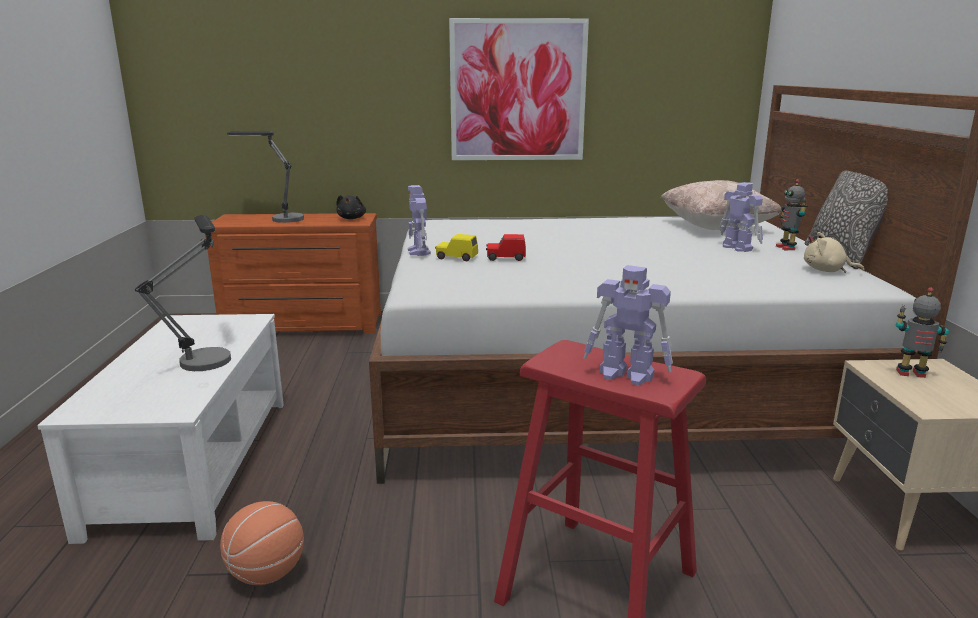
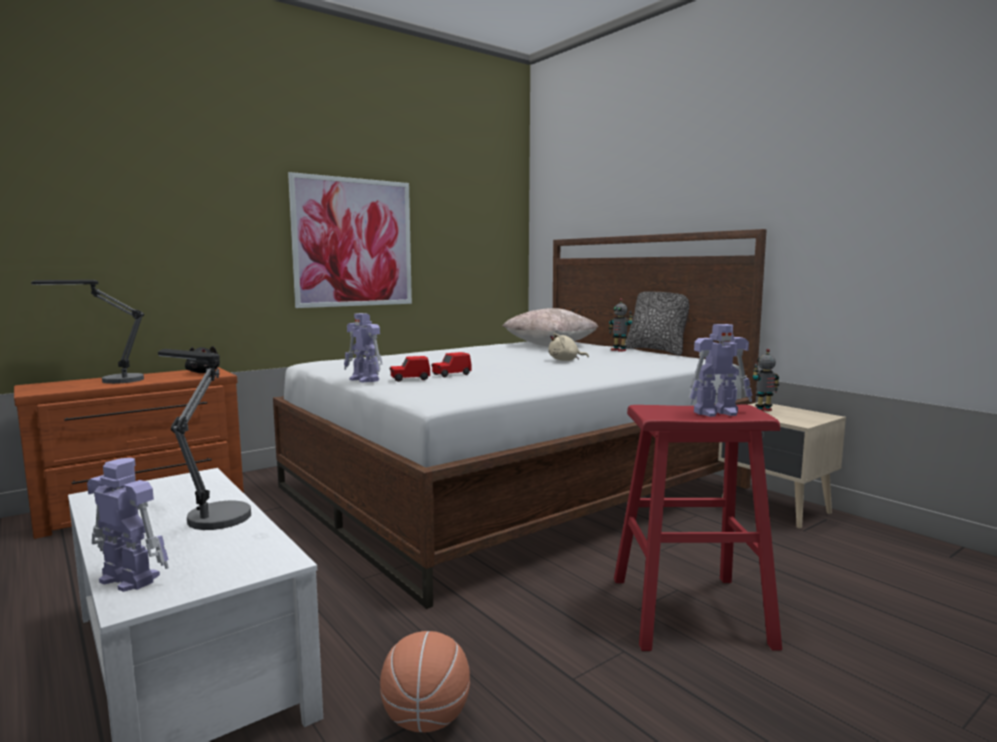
camera: 35 degrees left, 10 degrees down
(456, 258) = (409, 379): yellow toy car -> red toy car
(737, 247) = (591, 353): toy robot -> toy robot (128, 578)
(826, 271) = (669, 357): beige plush toy -> beige plush toy (565, 360)

